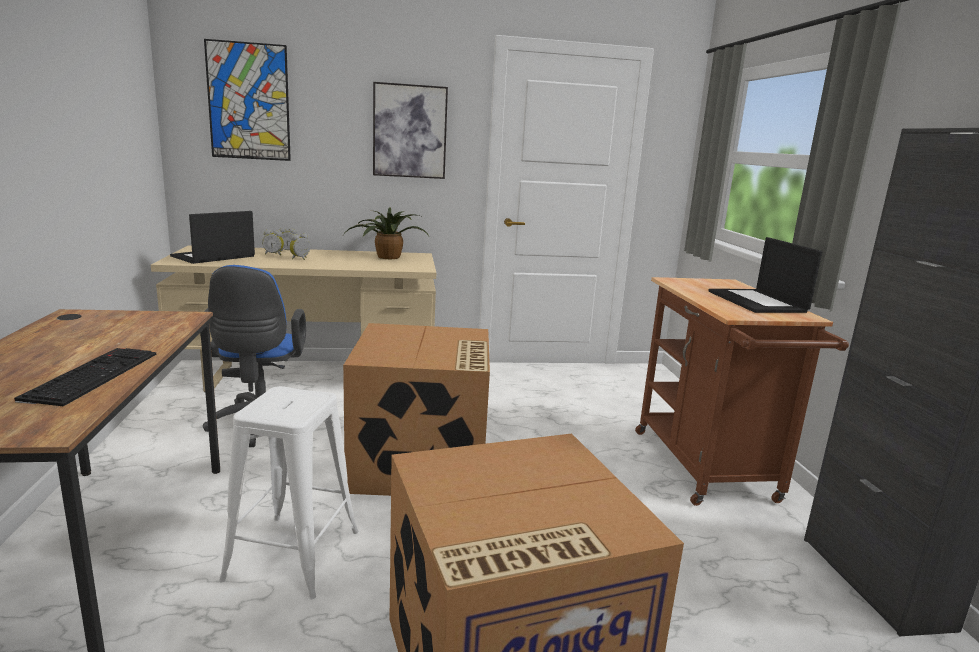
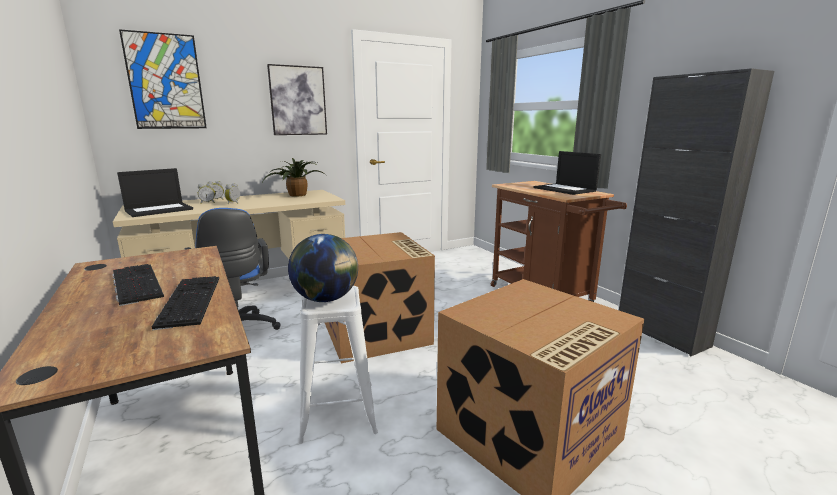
camera: 20 degrees left, 0 degrees up
(74, 344) = (134, 283): none -> keyboard
(213, 257) = (159, 210): laptop -> laptop turned 150 degrees counterclockwise
(278, 405) = (326, 299): none -> globe

